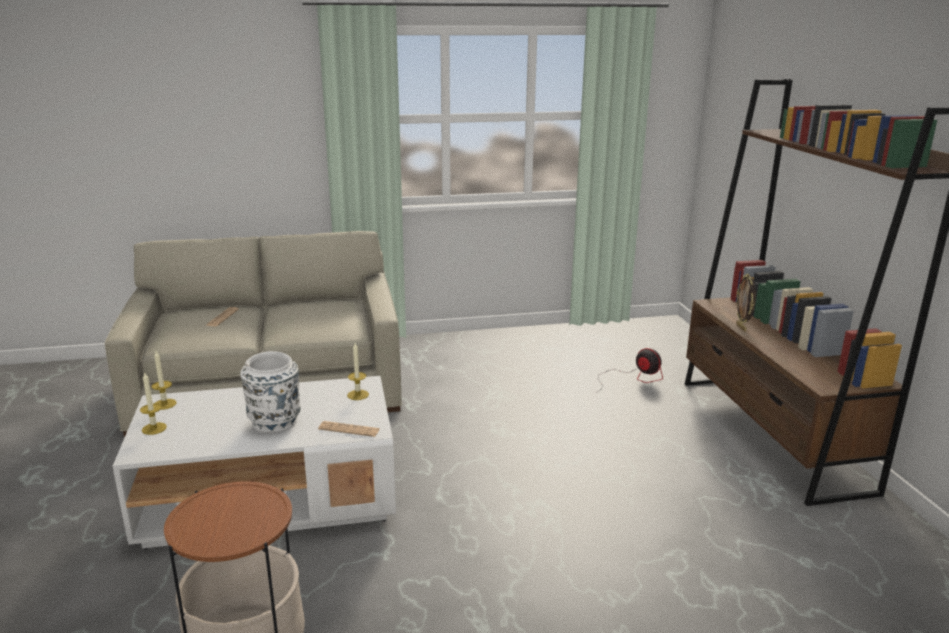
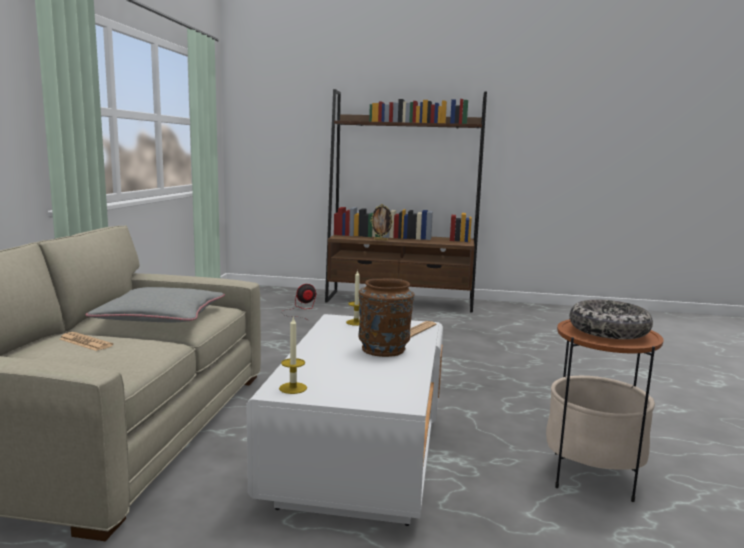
camera: 70 degrees left, 10 degrees down
(154, 428) = (352, 394): candle -> none
(226, 514) = (608, 331): none -> bowl
(275, 423) = (384, 349): white vase -> brown vase
(301, 319) = (161, 316): none -> grey pillow

